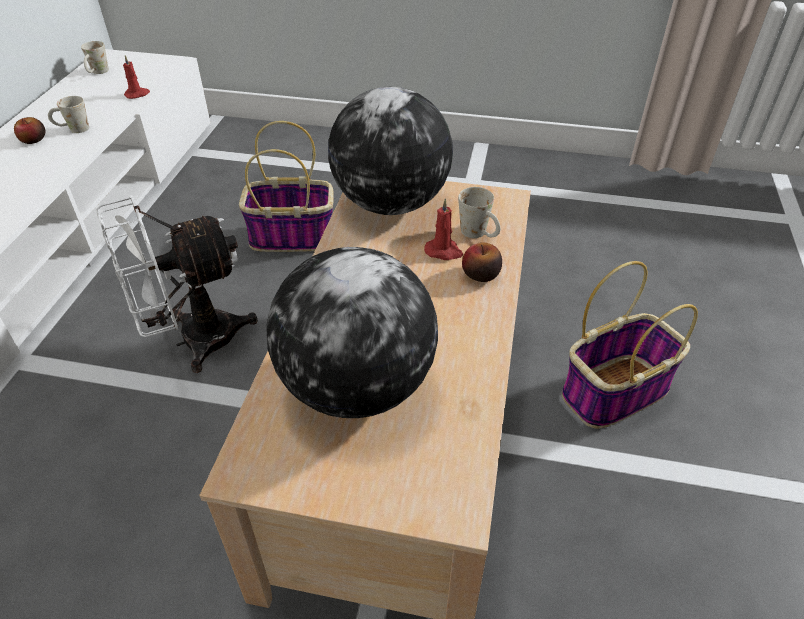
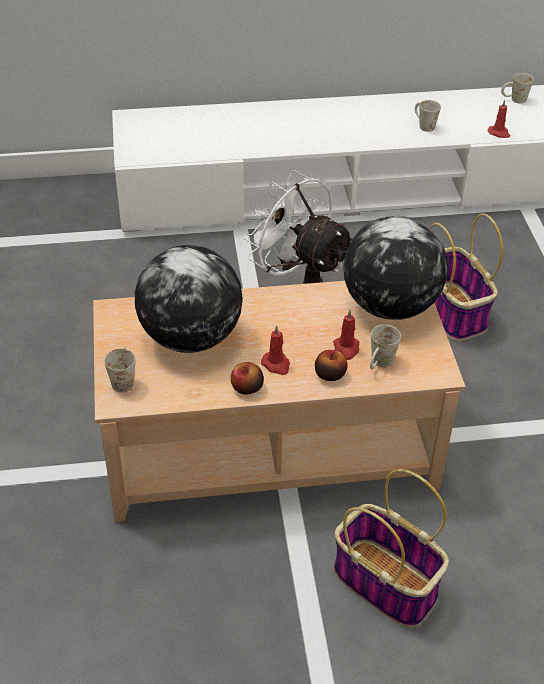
camera: 70 degrees right, 0 degrees up
(34, 140) = (396, 114): apple -> apple (247, 387)
(410, 489) = (123, 379): none -> white mug
(447, 314) = (276, 364): none -> red candle

